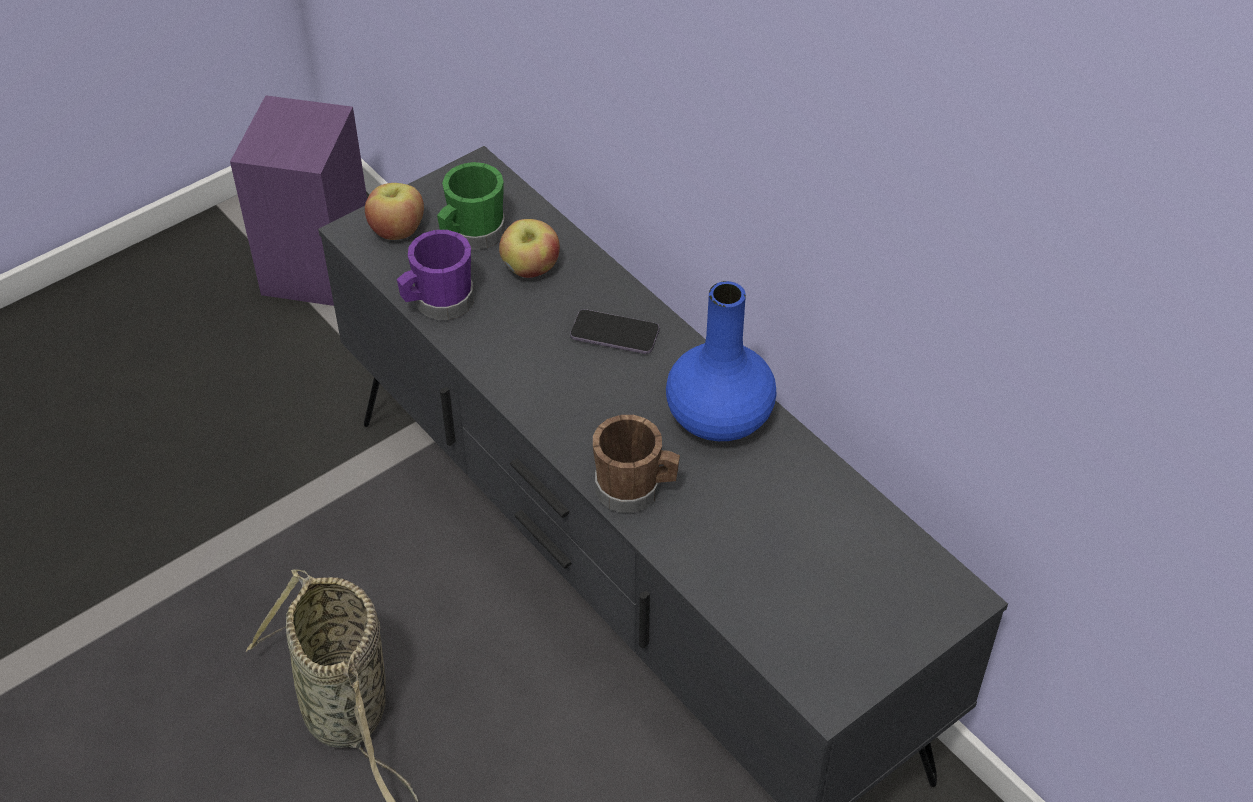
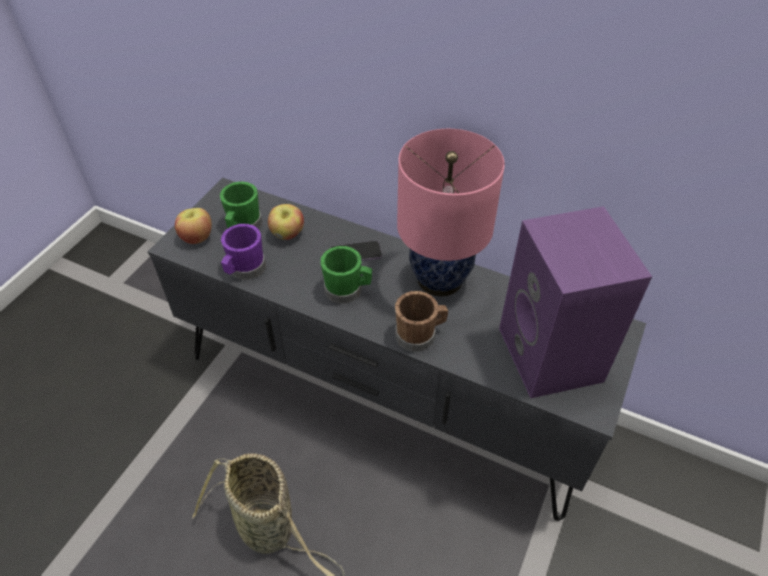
camera: 25 degrees left, 0 degrees up
(319, 269) = (128, 284): purple speaker -> purple speaker (553, 356)
(569, 385) = (347, 290): none -> green mug
(720, 418) = (440, 279): blue vase -> pink table lamp

